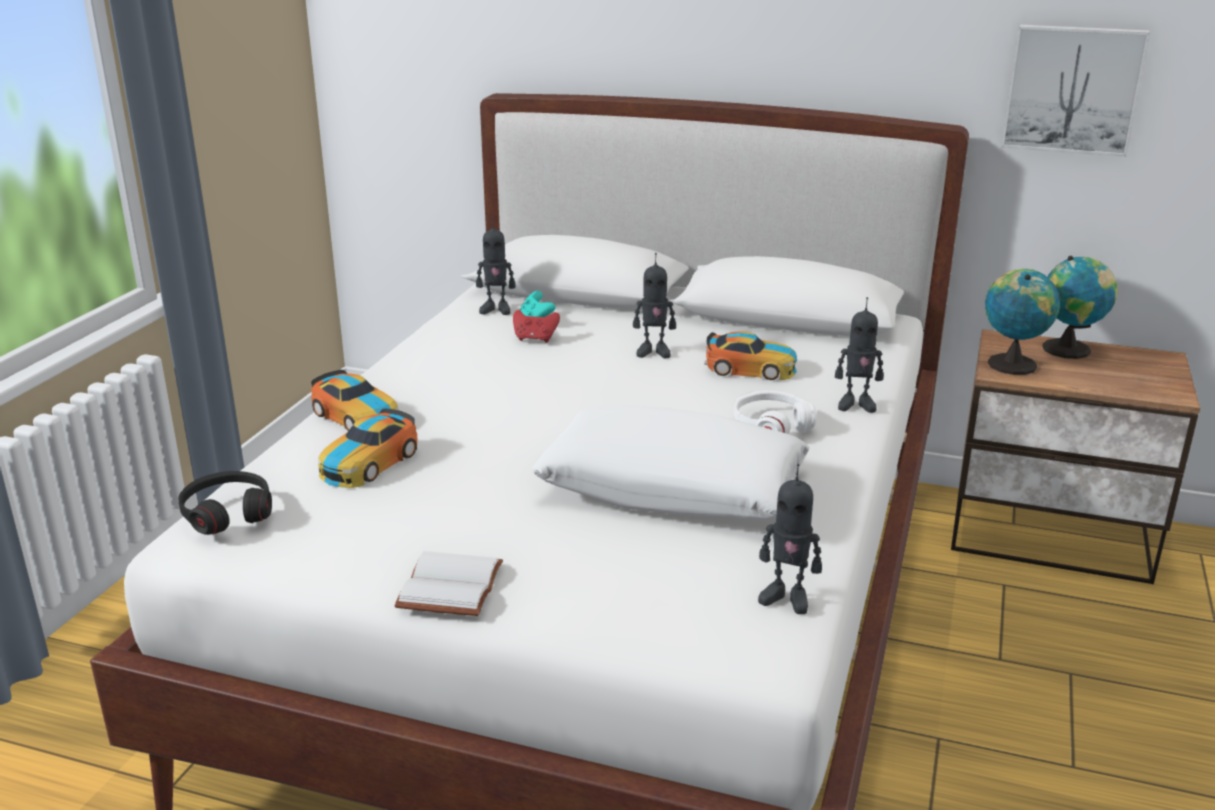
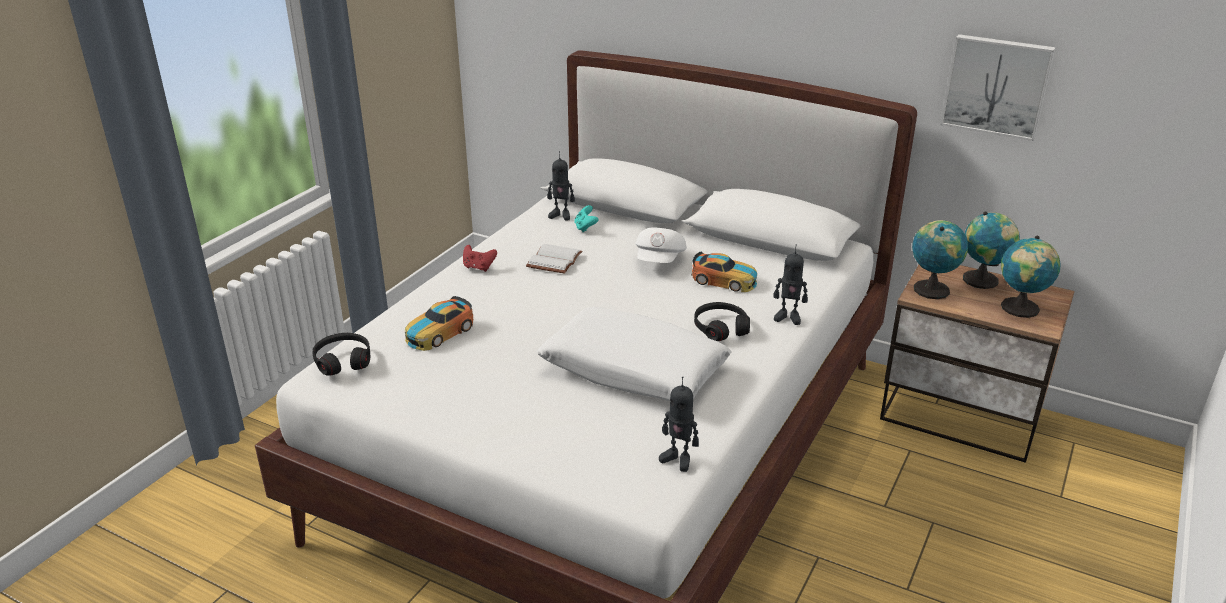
camera: 10 degrees right, 5 degrees up
(357, 416) = (442, 295): toy car -> none
(453, 587) = (468, 428): white book -> white book (555, 261)
(535, 339) = (580, 242): red game controller -> red game controller (479, 267)
(653, 352) = (660, 260): toy robot -> white cap
(771, 424) = (720, 328): white headphones -> black headphones
(1132, 378) = (1020, 309): none -> globe

